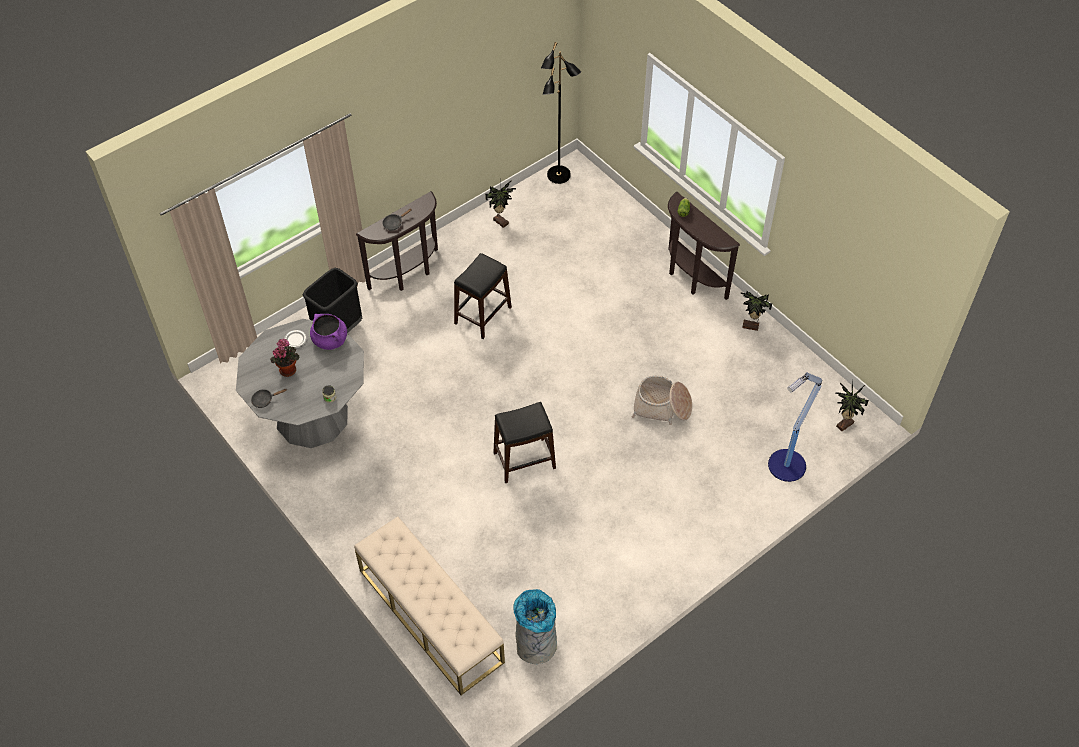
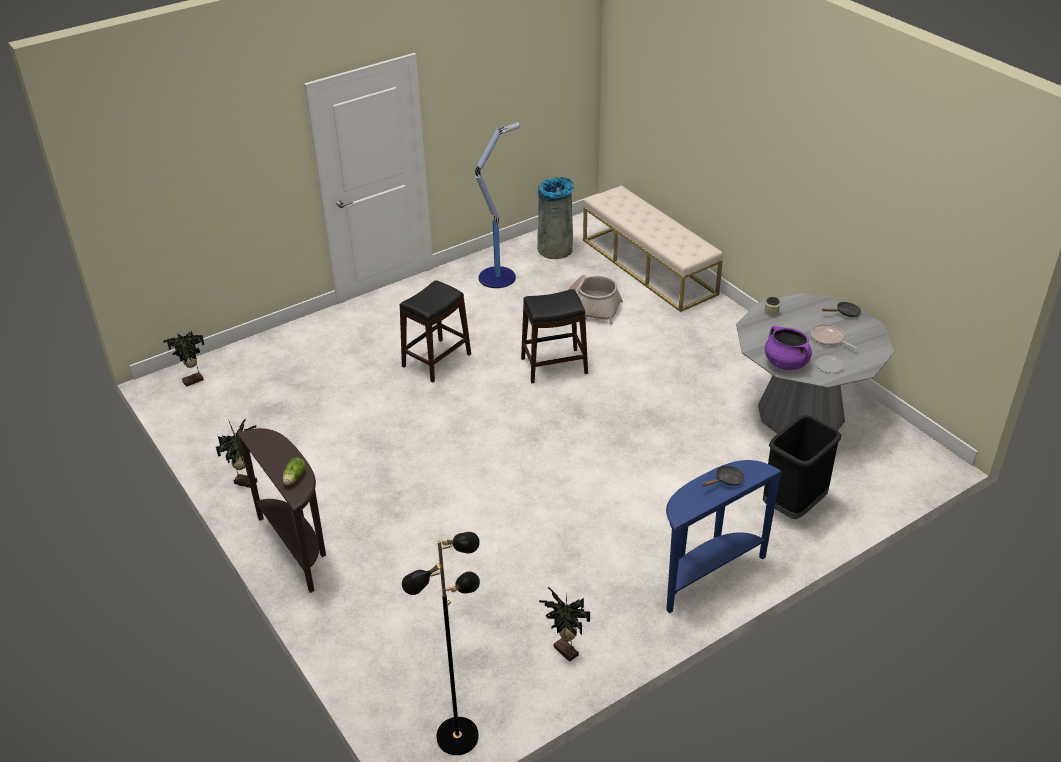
camera: 175 degrees left, 15 degrees down
(288, 369) = (828, 338): potted plant -> frying pan
(408, 274) = (707, 574): brown console table -> blue console table
(483, 315) = (596, 513): black stool -> black stool (436, 360)
(662, 407) = (389, 405): basket -> basket (589, 308)
(786, 466) = (277, 350): floor lamp -> floor lamp (498, 277)

